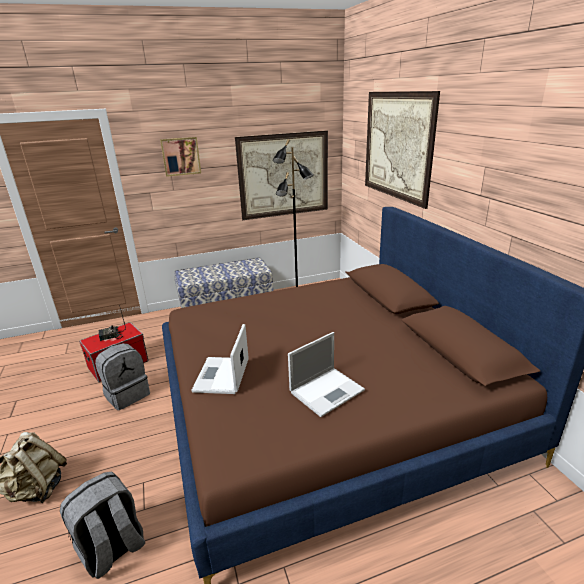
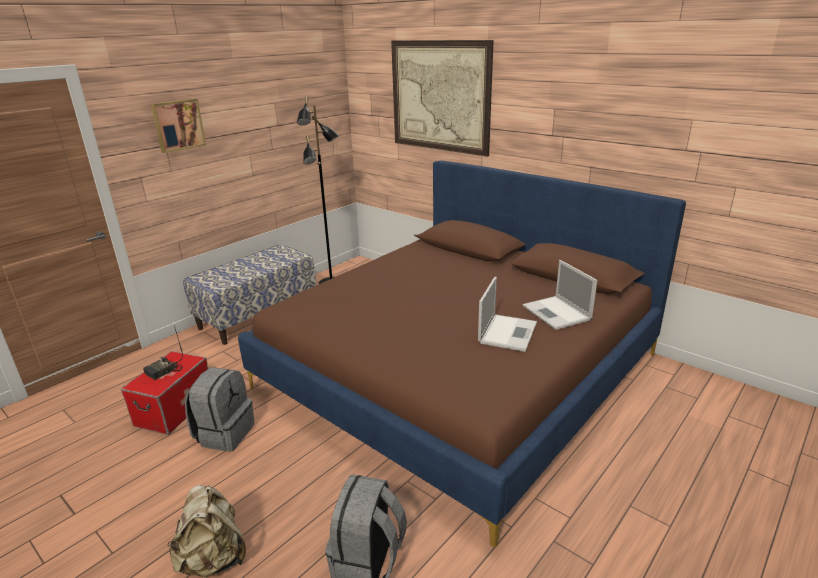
camera: 30 degrees left, 0 degrees up
(221, 376) = (399, 351): laptop -> laptop (557, 313)
(284, 175) = (295, 140): picture -> none

